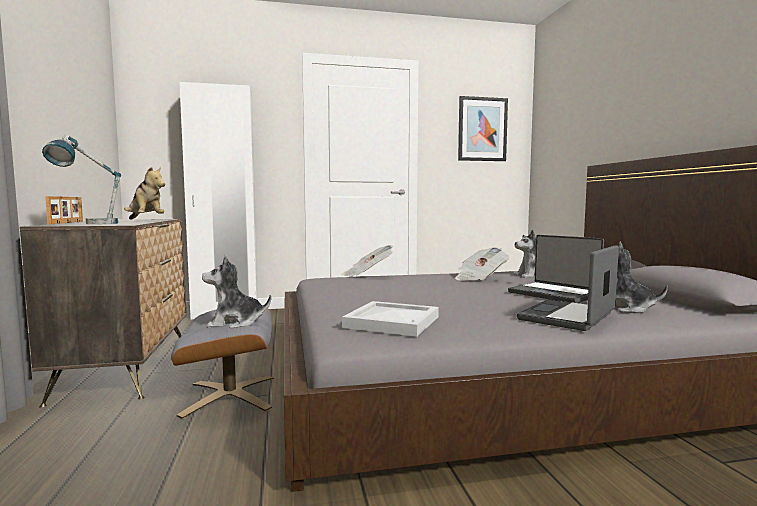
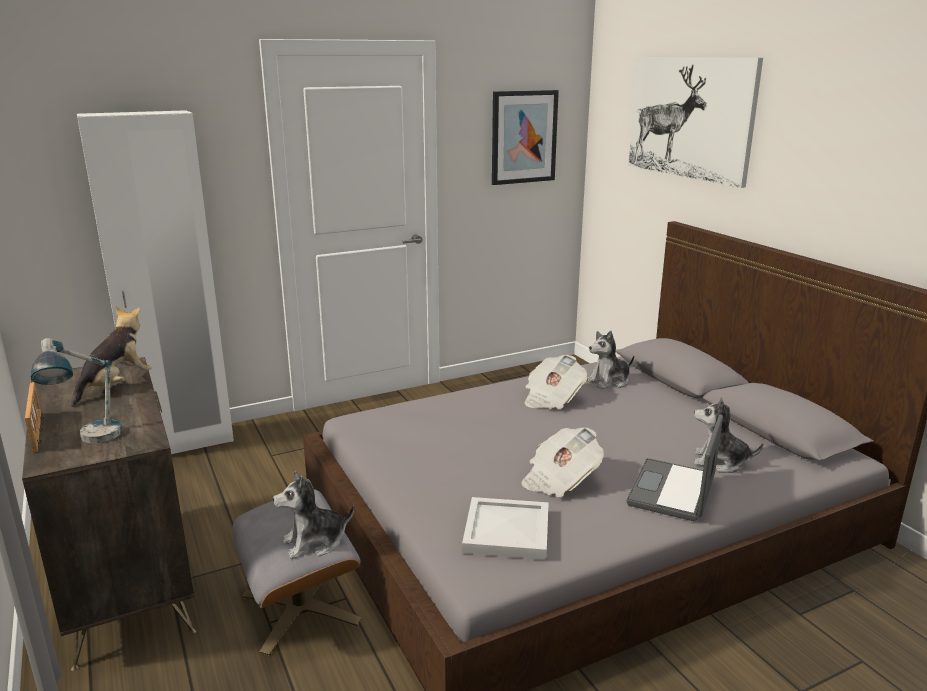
camera: 15 degrees left, 15 degrees up
(145, 220) = (116, 386): plush toy -> plush toy turned 90 degrees counterclockwise
(367, 275) = (414, 405): newspaper -> newspaper (559, 480)
(554, 294) = (646, 434): laptop -> none
(602, 87) = (690, 118): none -> picture

